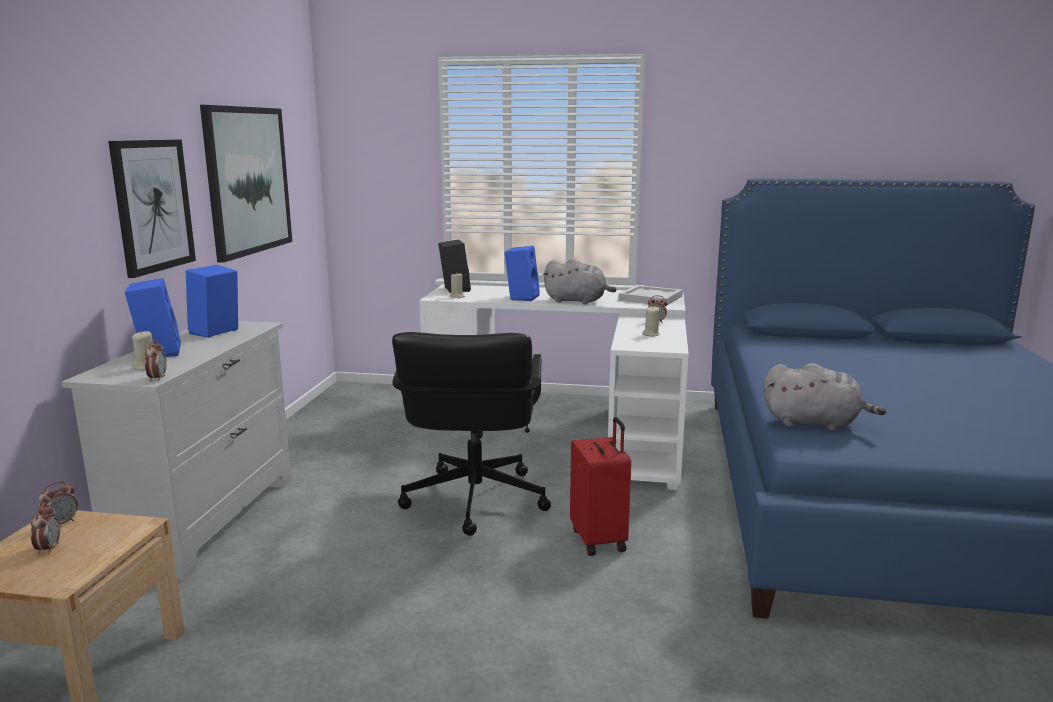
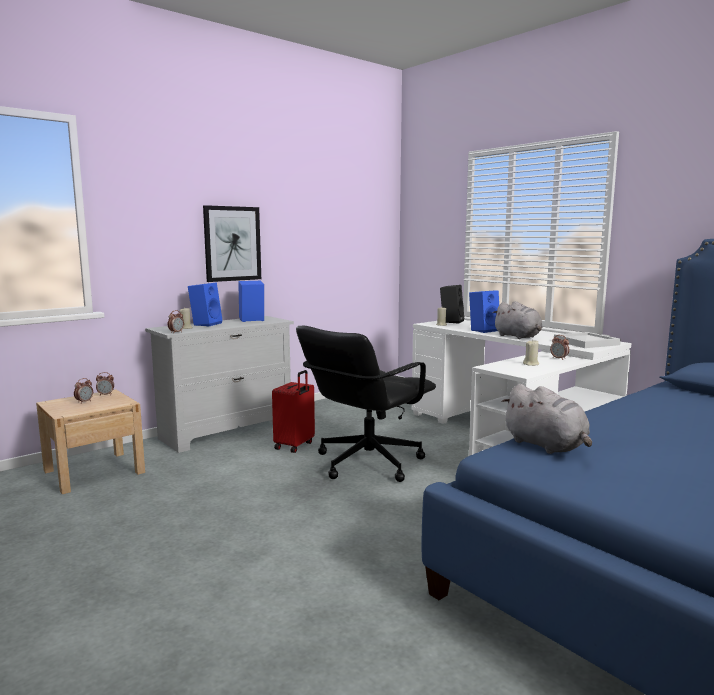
camera: 40 degrees right, 5 degrees down
(248, 180) = (319, 236): picture -> none
(600, 539) = (406, 509): red suitcase -> red suitcase (295, 446)

